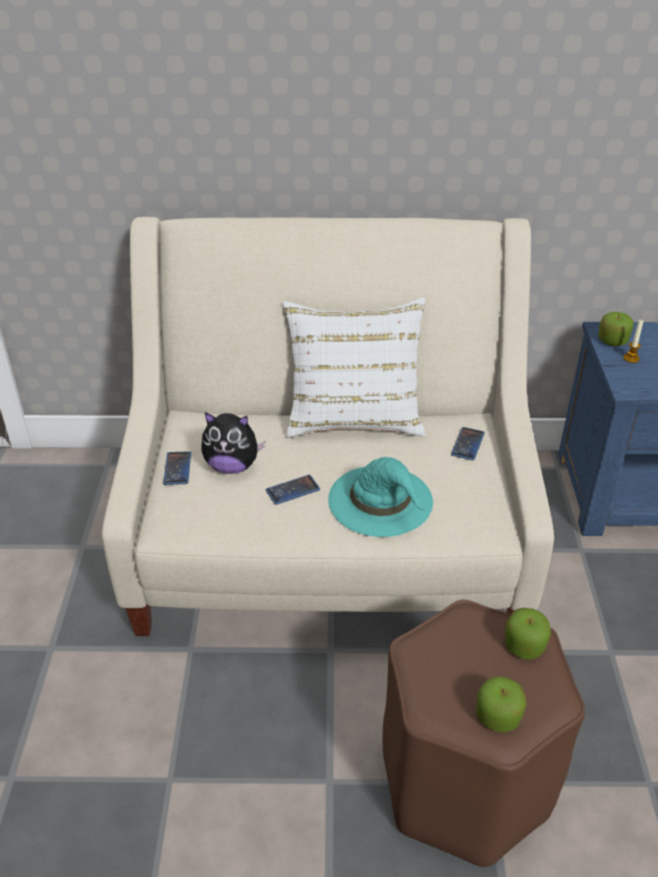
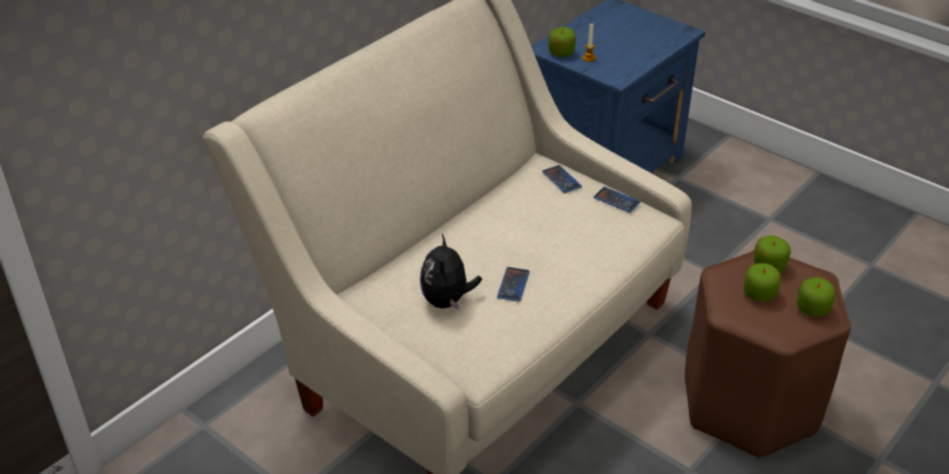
camera: 50 degrees left, 0 degrees up
(177, 468) = (412, 332): phone -> phone (616, 200)
(232, 466) = (447, 301): plush toy -> plush toy turned 135 degrees clockwise
(354, 415) = (464, 210): white pillow -> none
(381, 501) = (574, 249): turquoise hat -> none
(470, 659) = (759, 294): none -> apple

